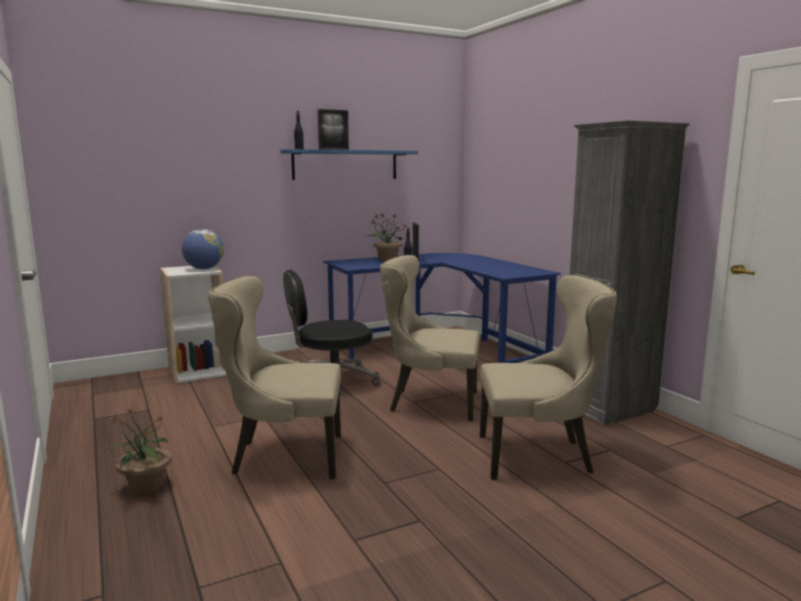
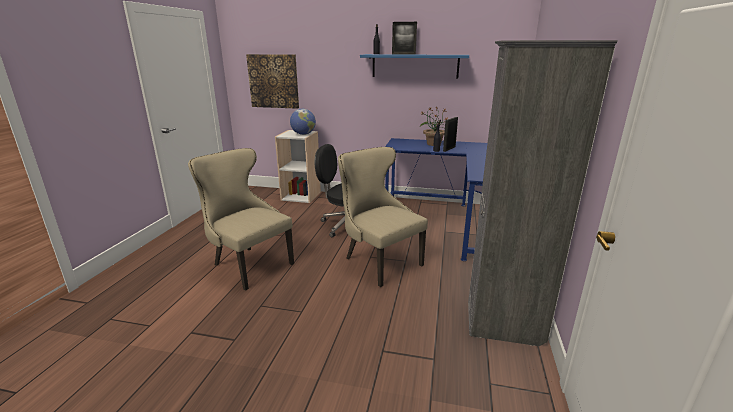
camera: 40 degrees right, 10 degrees up
(130, 191) = (273, 81): none -> picture
(145, 486) = (179, 255): potted plant -> none
(539, 456) = (373, 335): beige chair -> none

